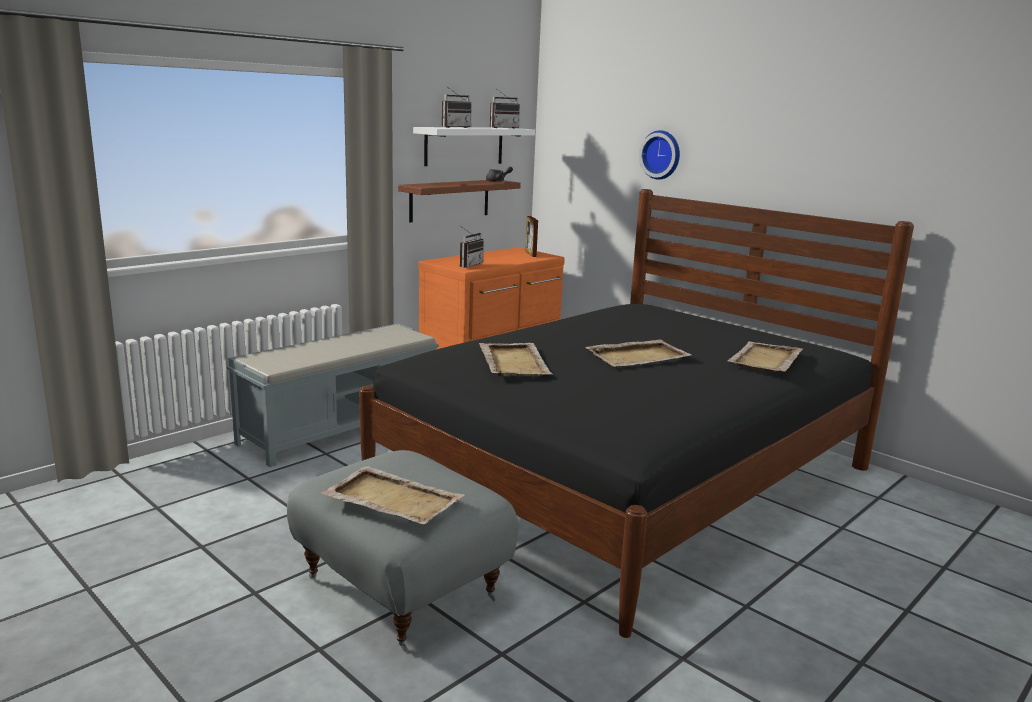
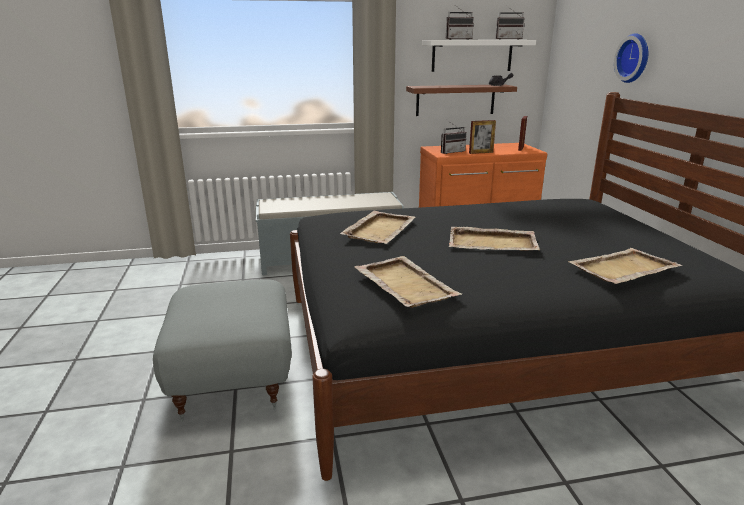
camera: 35 degrees right, 5 degrees up
(391, 499) = (203, 311): beige tray -> beige tray (404, 284)
(501, 263) = (481, 152): none -> picture frame

